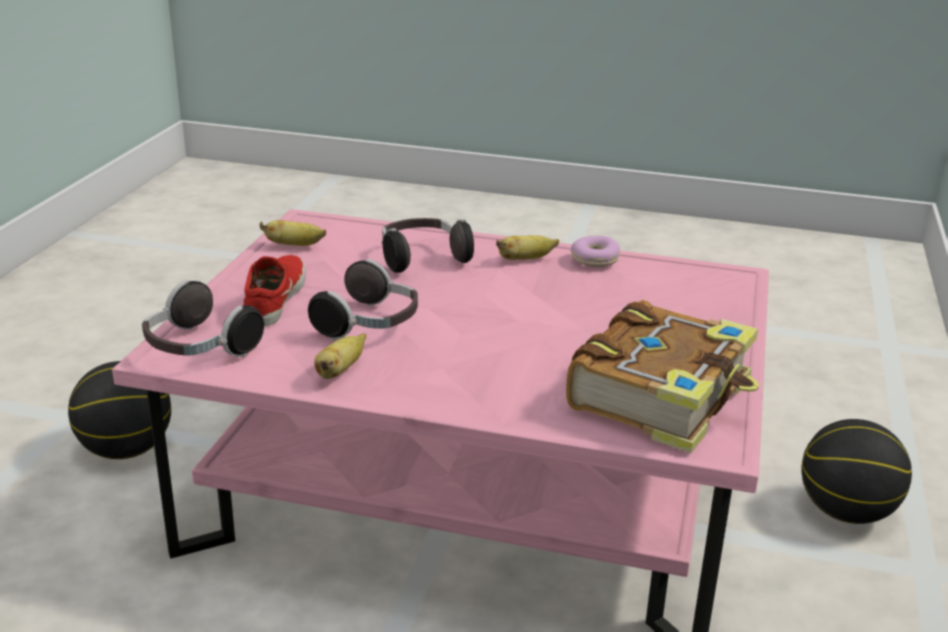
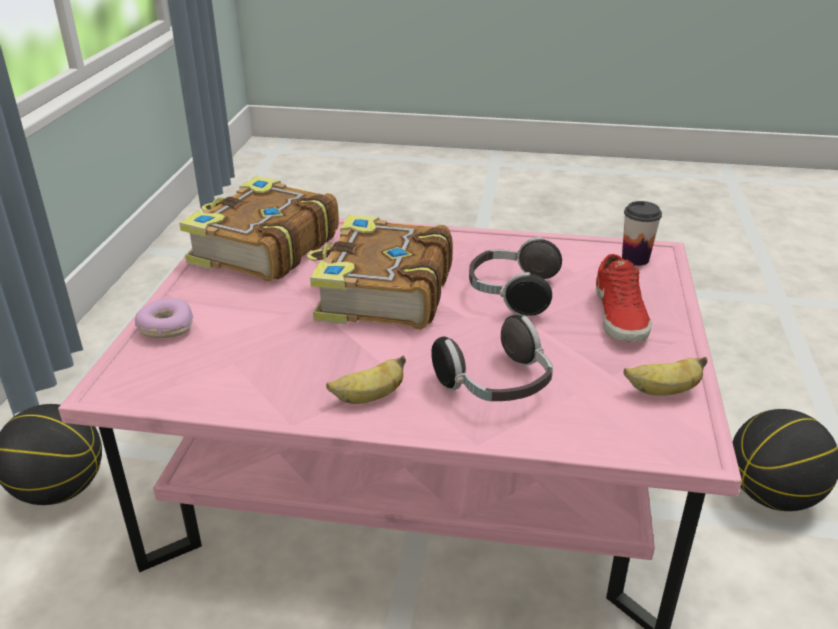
camera: 175 degrees right, 5 degrees up
(199, 349) = (635, 259): headphones -> cup
(340, 371) = (512, 250): banana -> none
(509, 335) = (382, 293): none -> book
(595, 260) = (280, 401): donut -> donut (165, 327)

